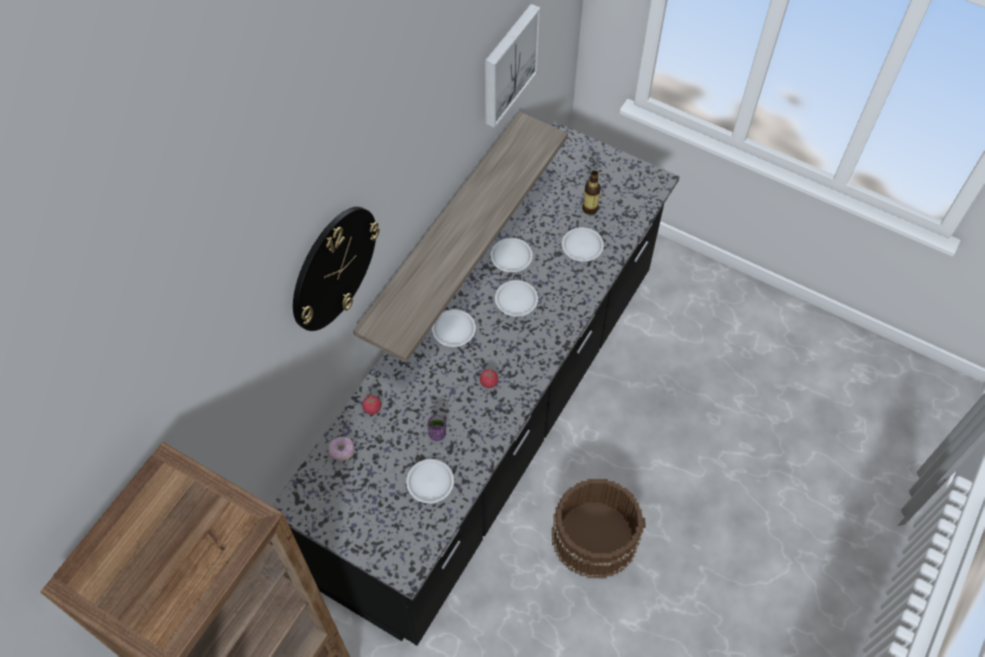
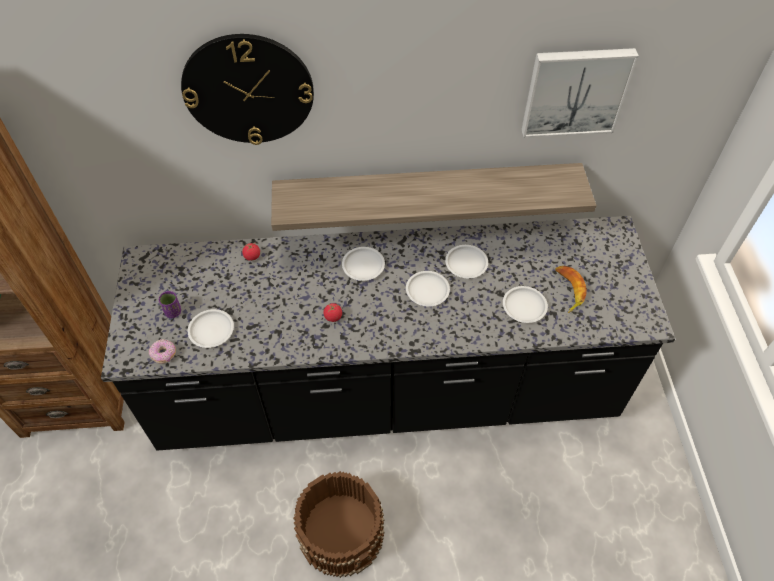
camera: 55 degrees right, 5 degrees down
(342, 451) = (202, 259): donut -> donut (164, 354)
(437, 433) = (259, 309): purple cup -> purple cup (173, 312)
(589, 209) = (568, 290): bottle -> banana

